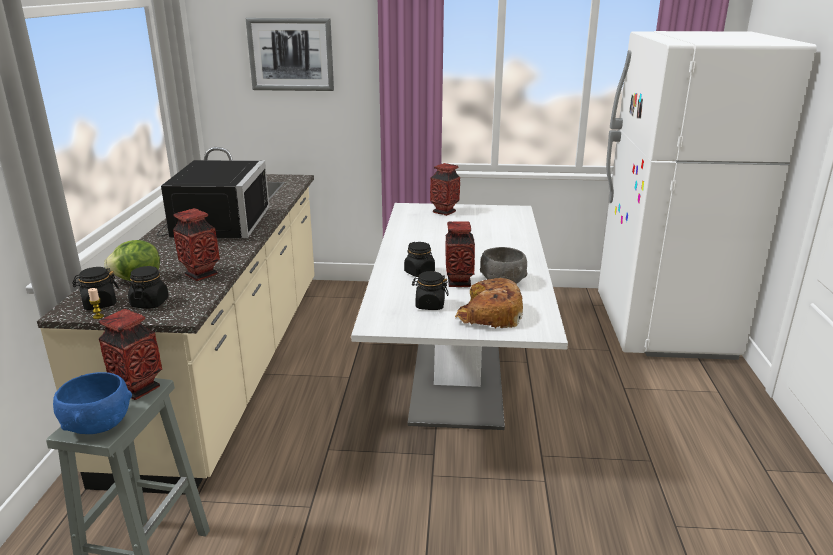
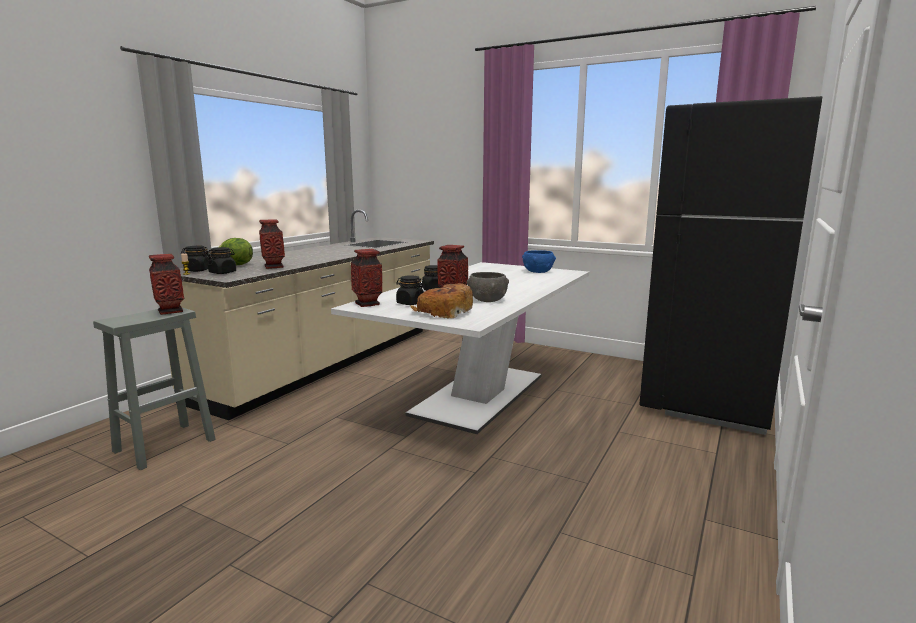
camera: 25 degrees right, 10 degrees down
(97, 424) = (125, 319): blue bowl -> blue bowl (538, 272)
(214, 224) = (325, 252): black microwave -> none
(291, 54) = (428, 151): picture -> none
(444, 212) = (510, 268): vase -> vase (367, 304)
(663, 327) = (707, 399): white fridge -> black fridge

